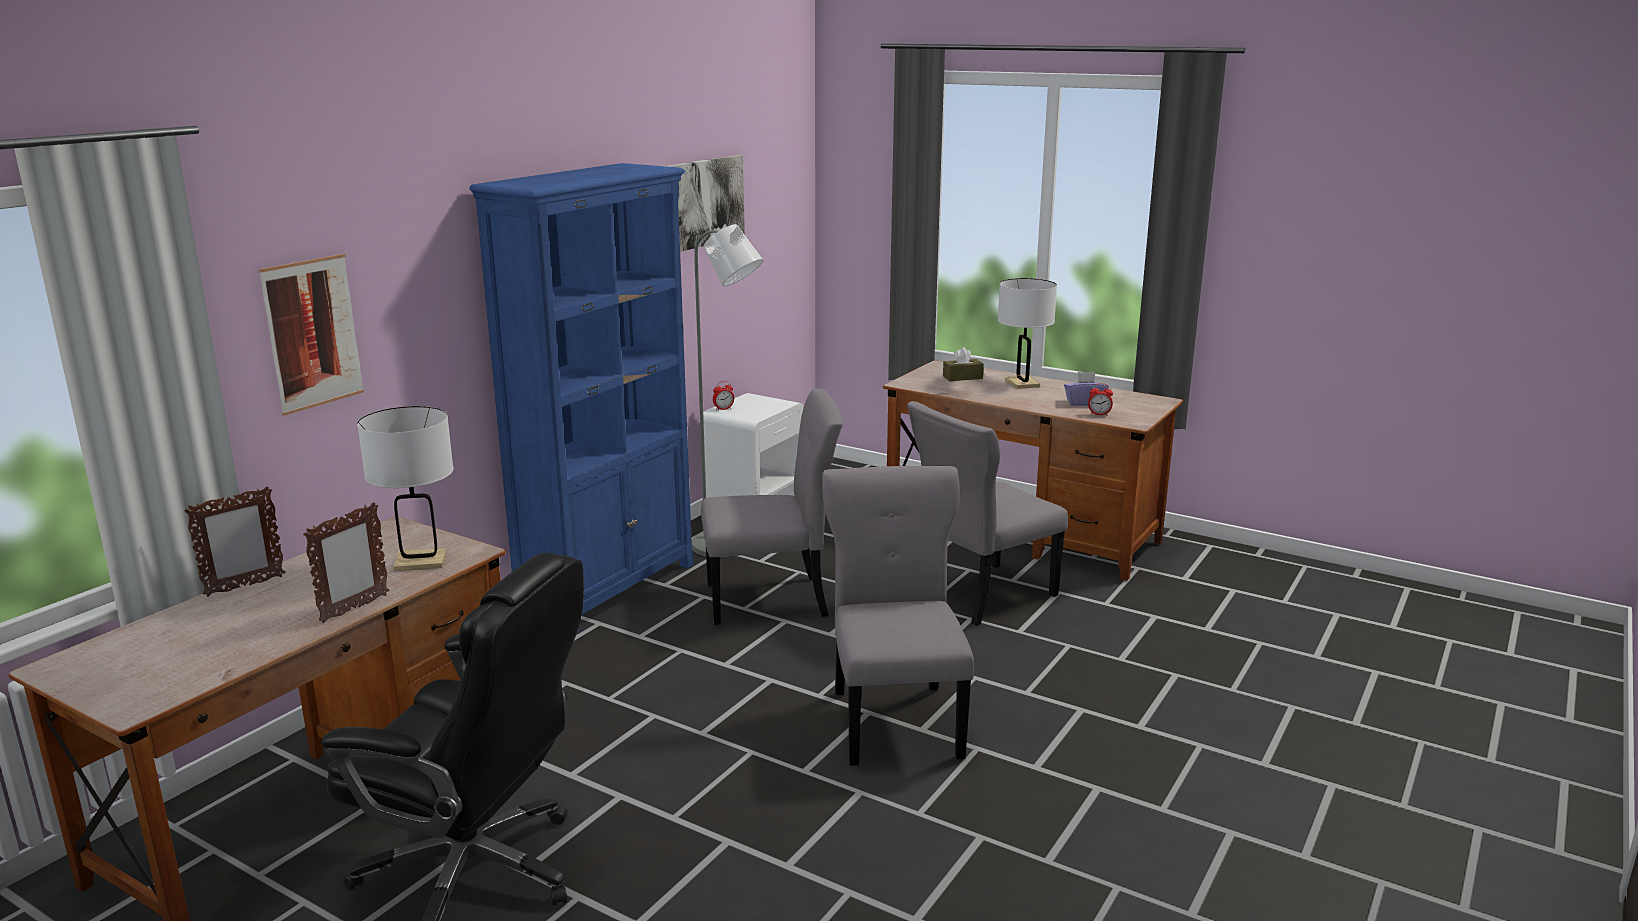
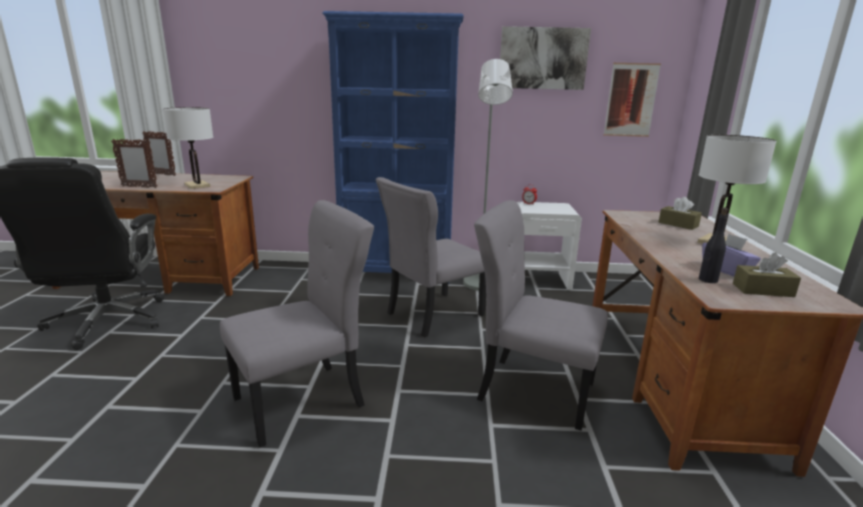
camera: 60 degrees right, 0 degrees up
(312, 333) = (237, 78): picture -> picture (631, 100)
(772, 600) = (431, 315): grey chair -> grey chair turned 90 degrees clockwise
(1099, 414) = (707, 280): alarm clock -> black bottle
(1128, 408) = (763, 290): none -> brown tissue box

